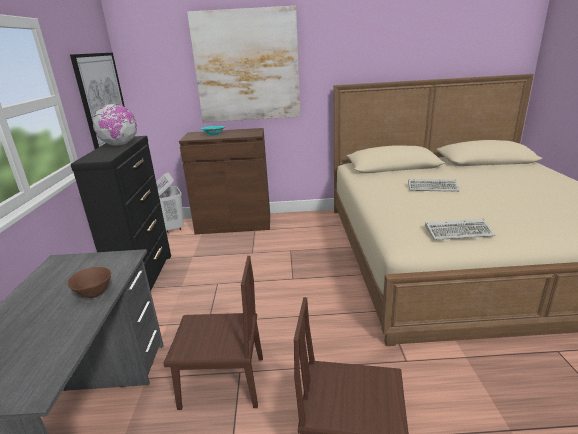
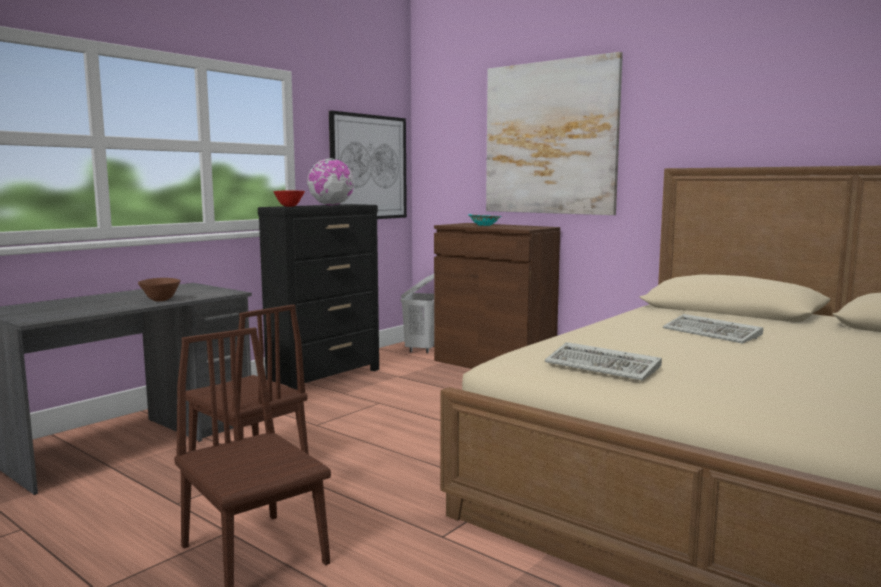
camera: 40 degrees right, 15 degrees down
(99, 156) = (289, 206): none -> red bowl

